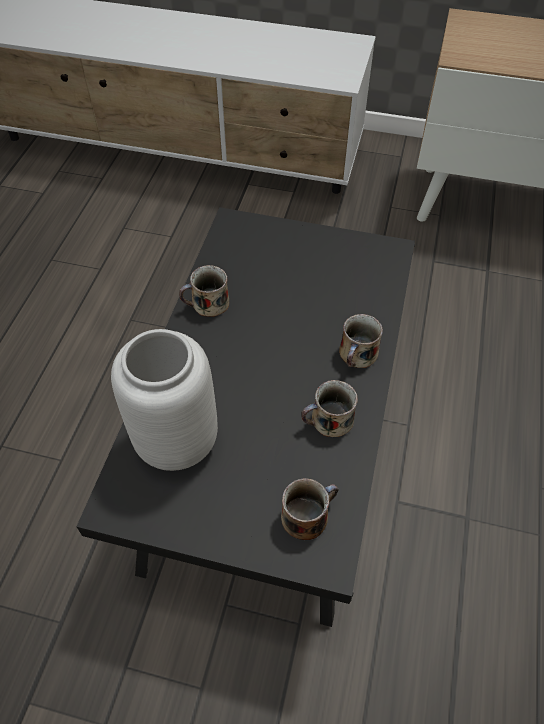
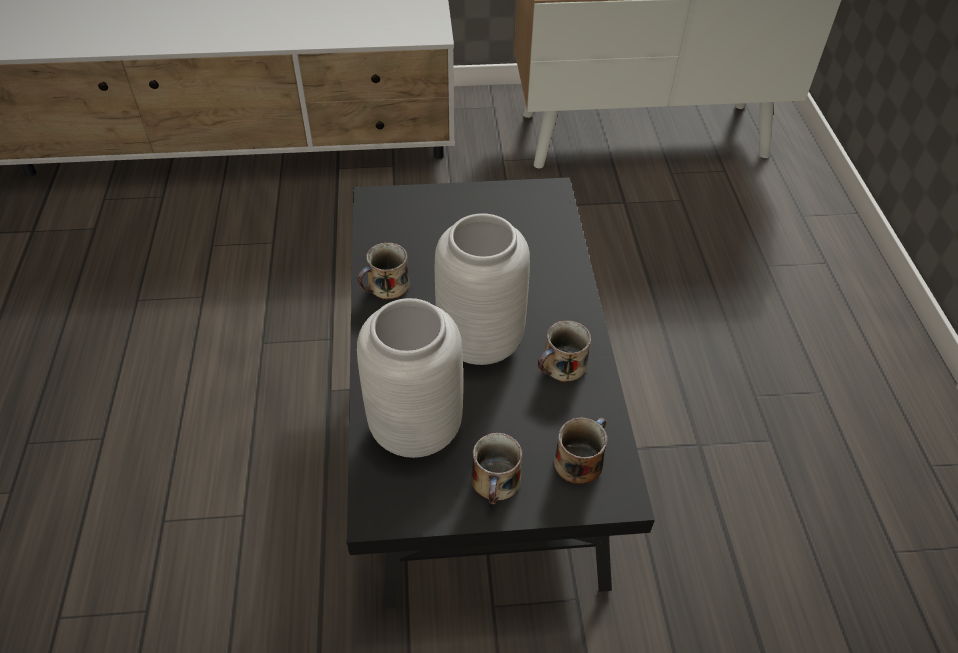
camera: 20 degrees left, 5 degrees down
(265, 377) = (480, 343): none -> grey vase
(358, 355) = (562, 298): mug -> mug (496, 482)

